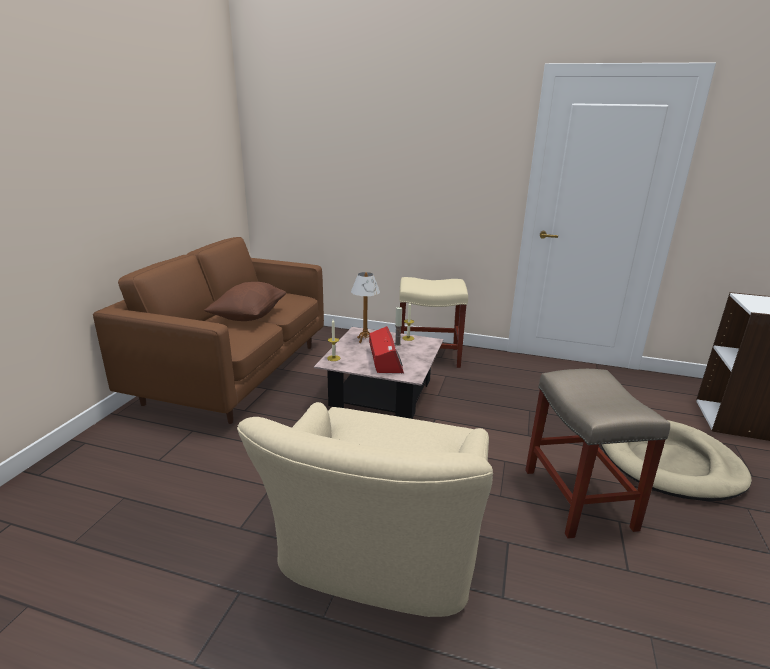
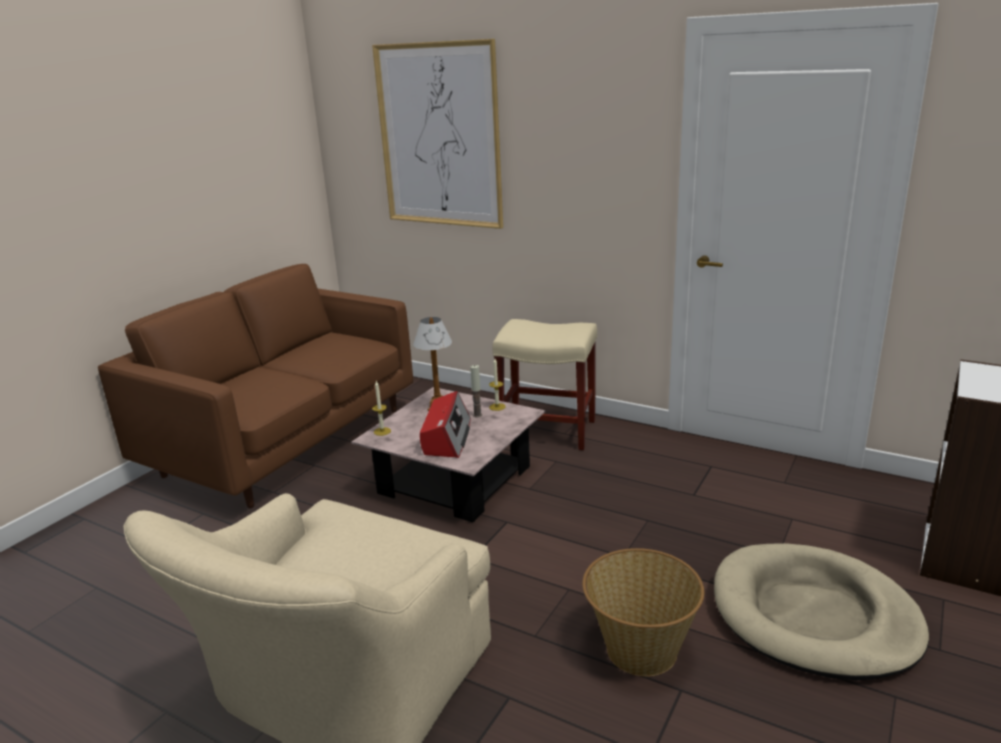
camera: 15 degrees right, 0 degrees up
(249, 316) = (294, 371): brown pillow -> none
(345, 143) = (439, 136): none -> picture
(576, 497) = (640, 650): beige stool -> basket

